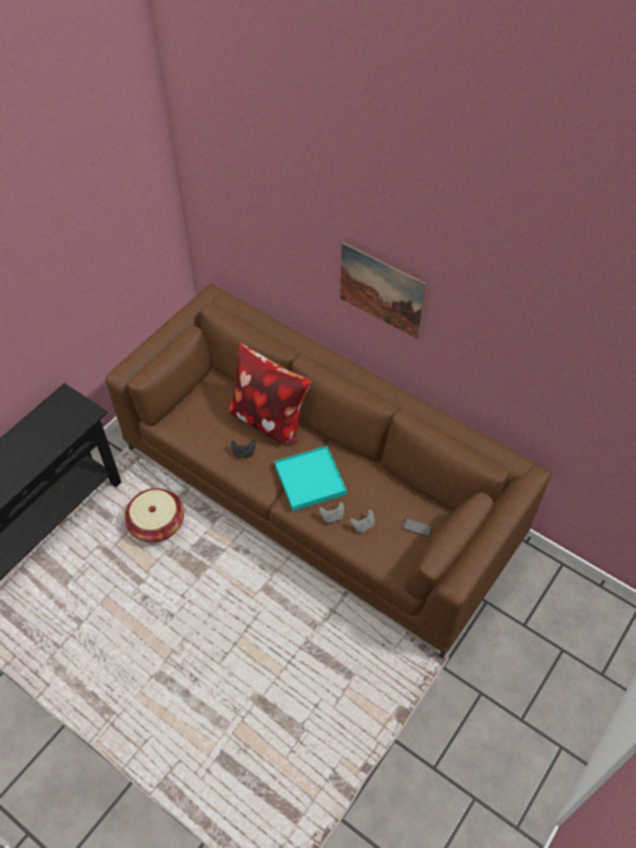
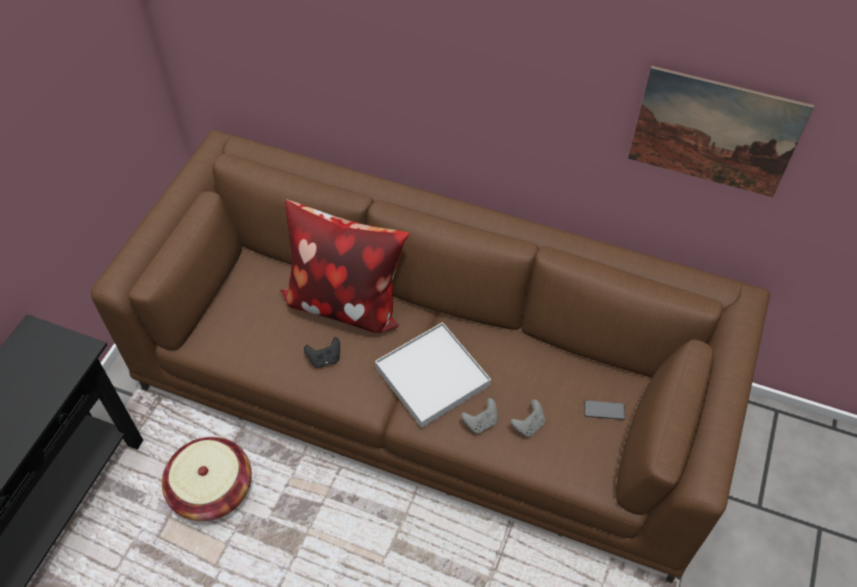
camera: 15 degrees left, 0 degrees up
(310, 480) = (432, 376): turquoise tray -> white tray
(381, 290) = (491, 76): picture -> picture (714, 132)

